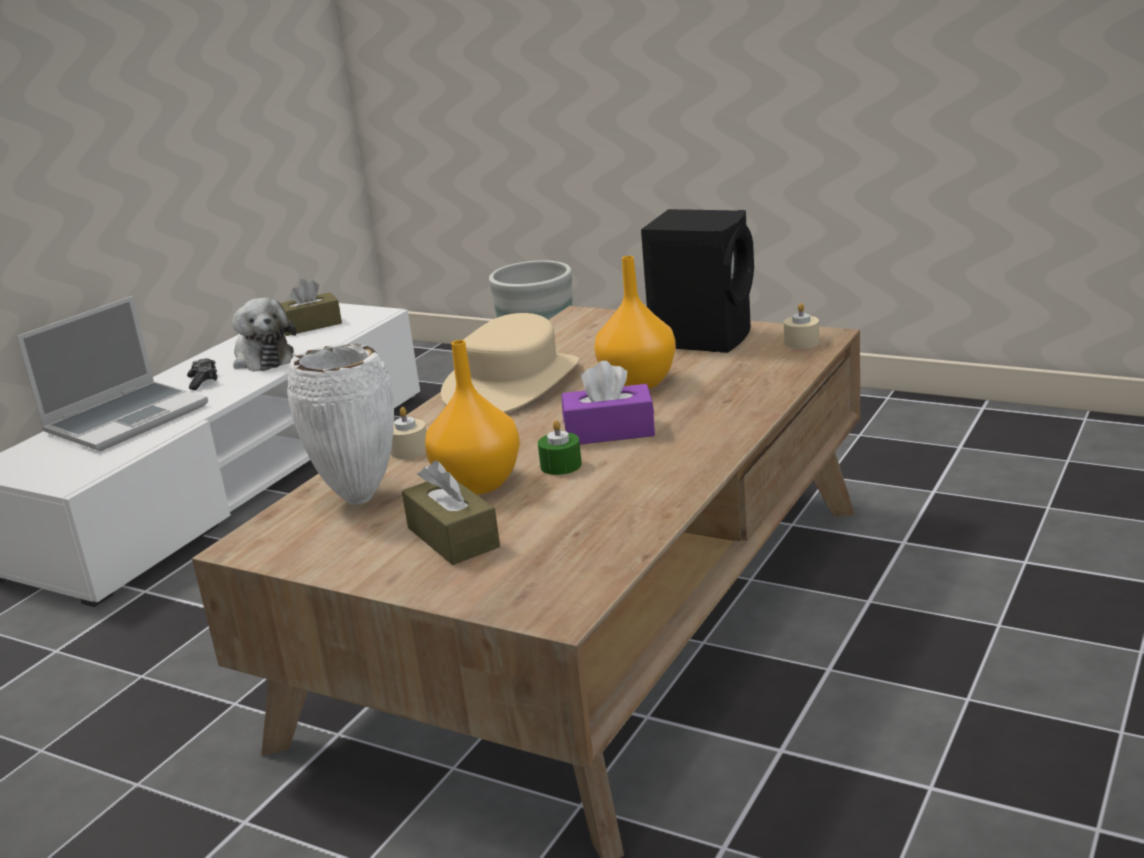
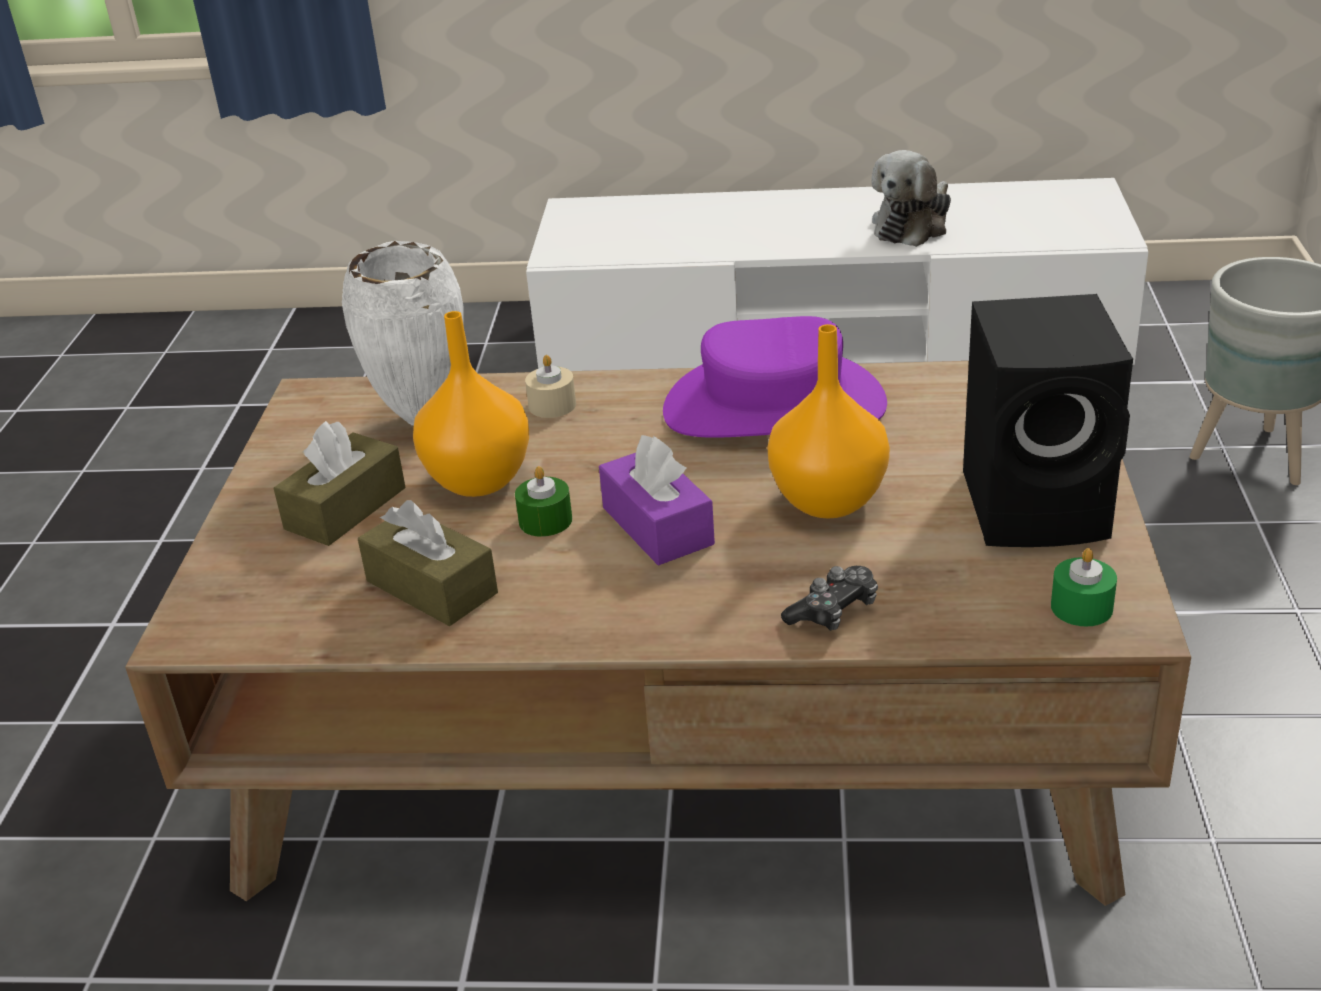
camera: 65 degrees right, 10 degrees up
(127, 418) = (710, 221): laptop -> none
(203, 381) = (828, 219): game controller -> game controller (833, 611)
(310, 325) = (1033, 212): brown tissue box -> brown tissue box (431, 587)
(512, 384) = (774, 407): beige hat -> purple hat
(801, 342) = (1081, 607): beige candle -> green candle

